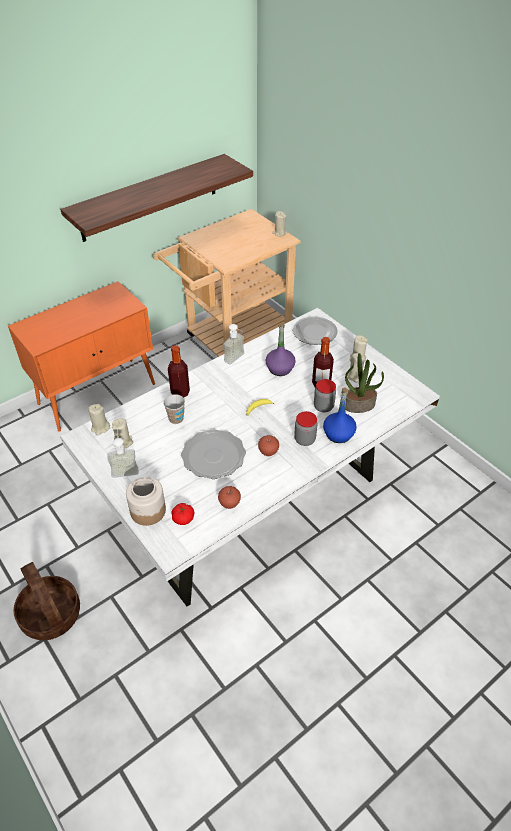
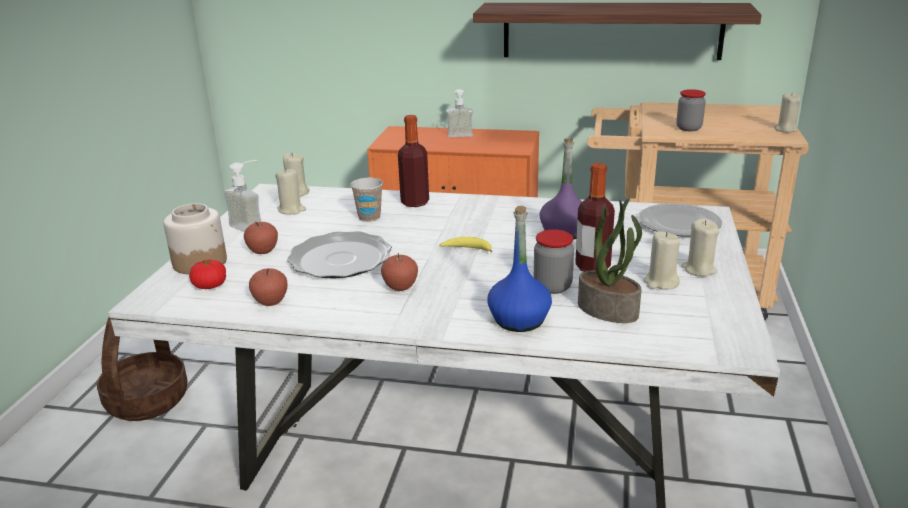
camera: 50 degrees right, 20 degrees down
(165, 479) = (263, 251): none -> apple
(237, 359) = (528, 205): soap dispenser -> soap dispenser (460, 137)
(304, 439) = (464, 301): jar -> jar (688, 128)

